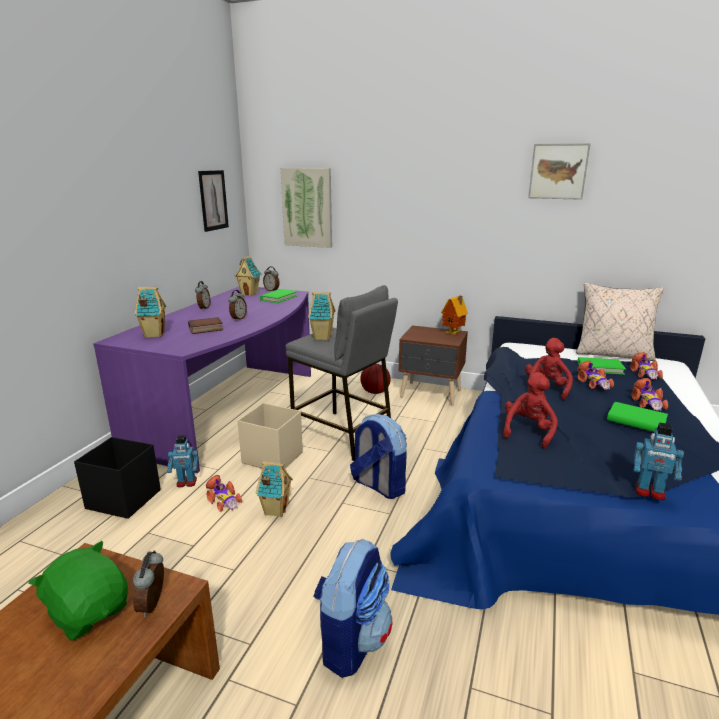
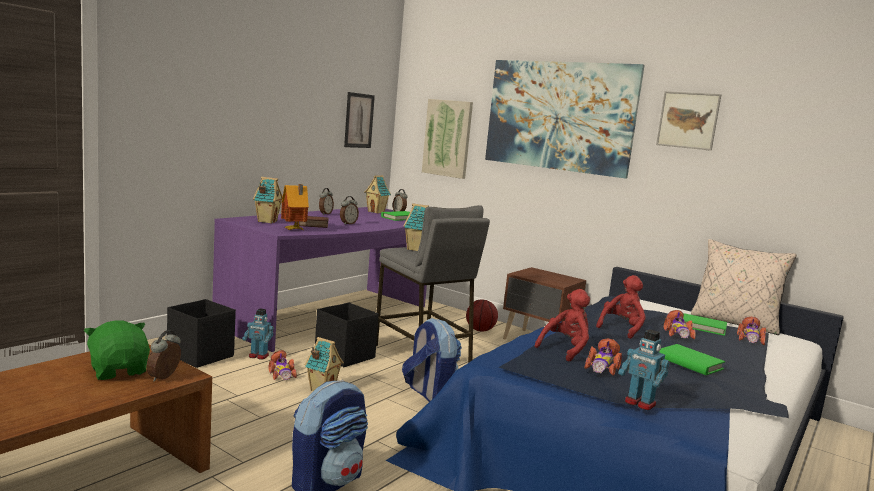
camera: 15 degrees right, 10 degrees down
(272, 457) = (344, 355): beige storage box -> black storage box
(426, 176) = (559, 116): none -> picture
(454, 333) = (569, 279): toy house -> toy house (294, 230)
(647, 402) = (722, 355): toy car -> toy car (602, 366)

